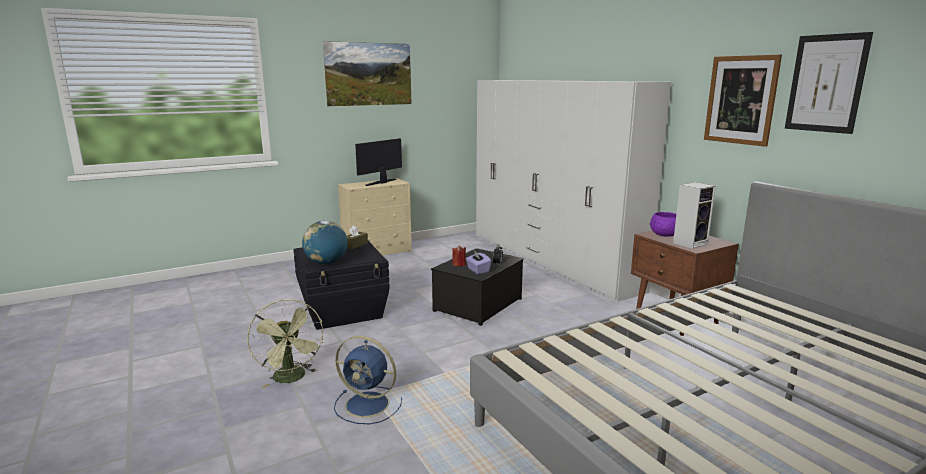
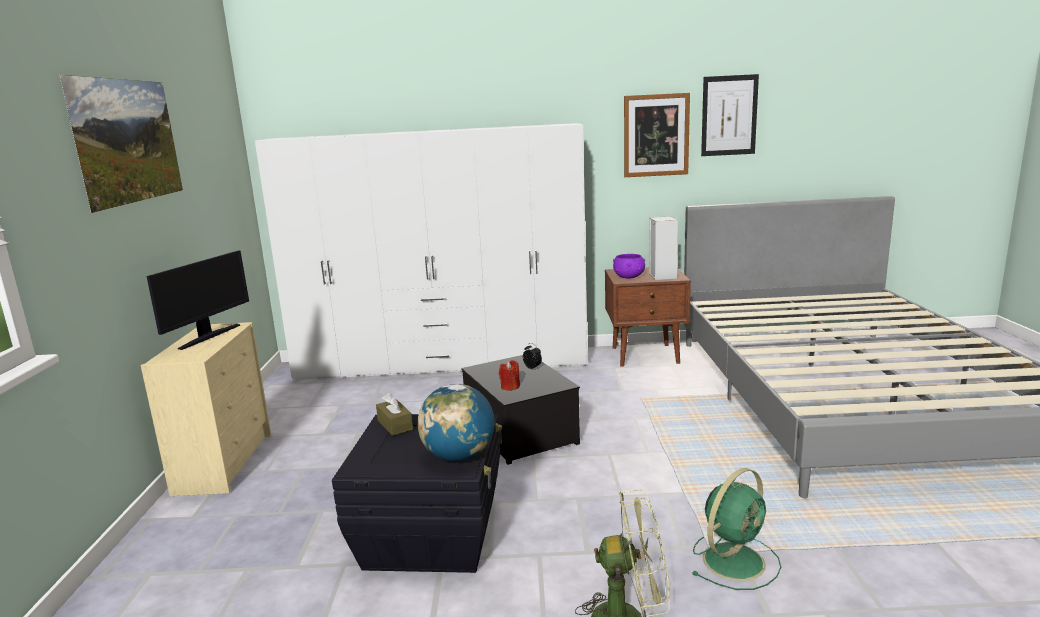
camera: 60 degrees left, 0 degrees up
(369, 405) = (735, 560): blue fan -> green fan
(382, 182) = (208, 336): monitor -> monitor turned 135 degrees counterclockwise
(478, 270) = (544, 381): purple tissue box -> none

